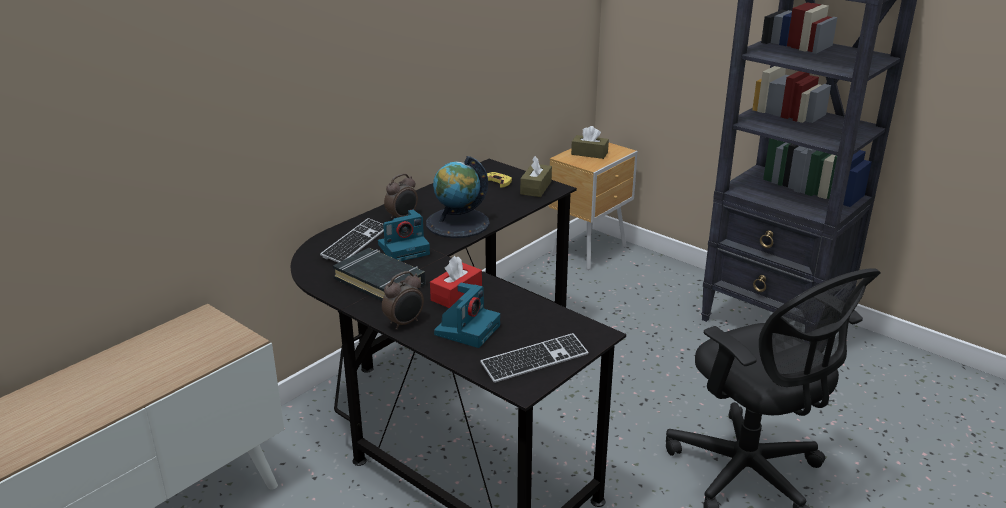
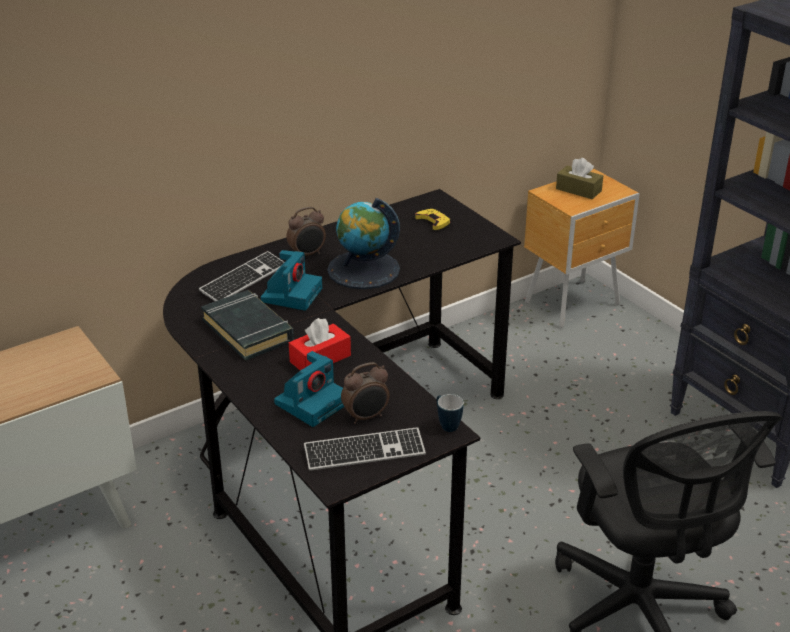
camera: 15 degrees right, 5 degrees up
(404, 249) = (291, 294): camera -> camera turned 60 degrees counterclockwise
(405, 323) = (250, 385): alarm clock -> alarm clock (366, 417)
(536, 188) = (473, 235): brown tissue box -> none
(593, 329) = (446, 425): none -> mug

